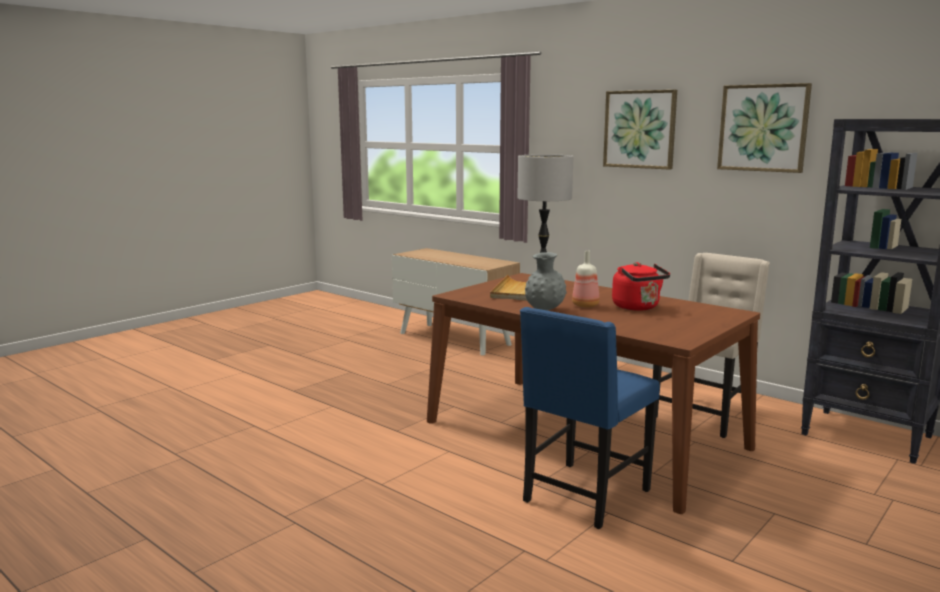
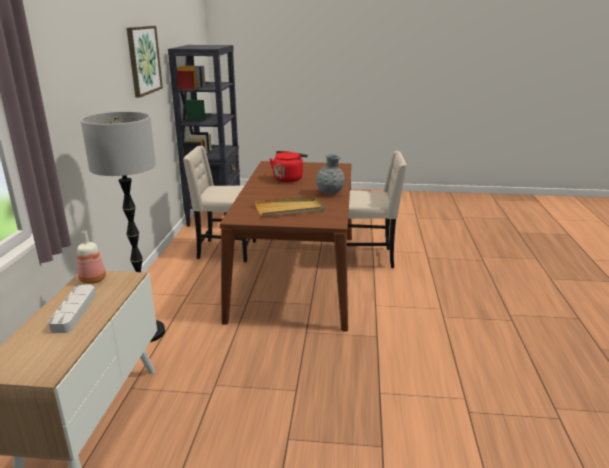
camera: 125 degrees left, 10 degrees up
(459, 258) = (74, 311): none -> grey tray
(583, 496) = (367, 257): blue chair -> beige chair
(586, 305) = (302, 188): bottle -> bottle (92, 279)
(640, 129) = (95, 74): picture -> none

